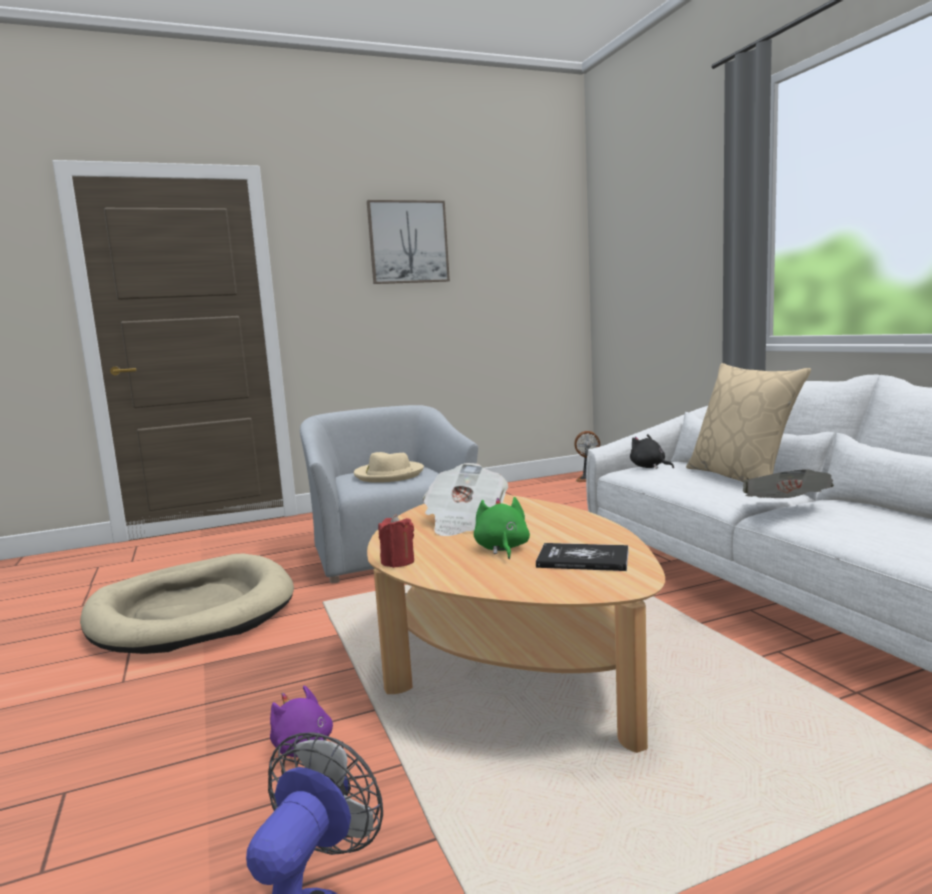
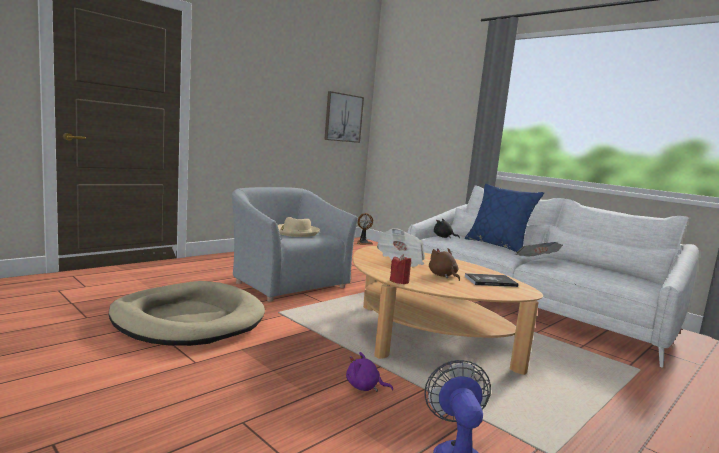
camera: 25 degrees left, 0 degrees up
(408, 242) = (277, 77): picture -> picture (343, 117)
(502, 548) = (443, 276): green plush toy -> brown plush toy
(741, 478) = (498, 245): beige pillow -> blue pillow

